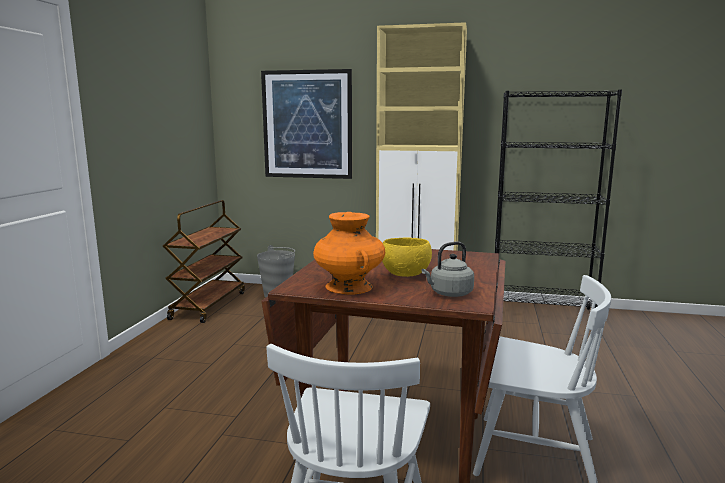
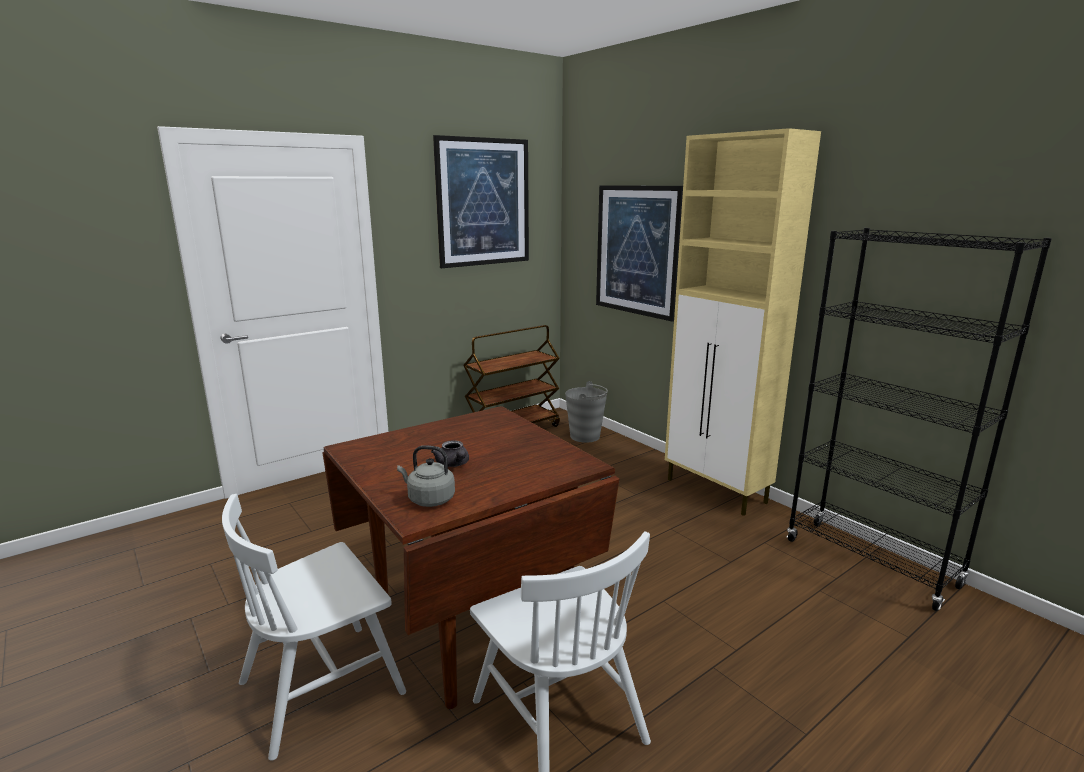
camera: 40 degrees right, 5 degrees up
(163, 81) = (483, 202): none -> picture
(348, 287) = (382, 461): orange vase -> none
(406, 275) = (454, 464): yellow bowl -> grey teapot

